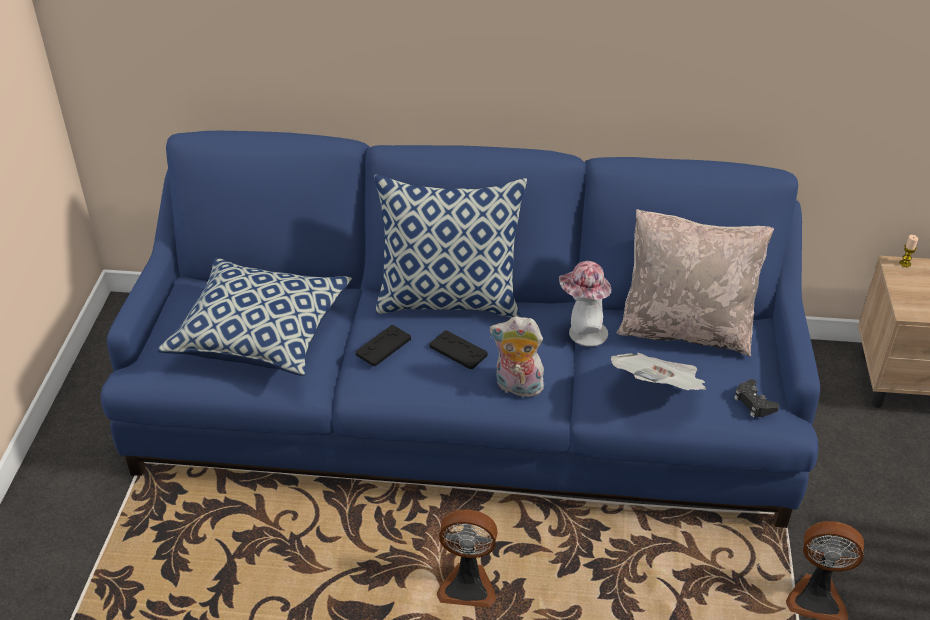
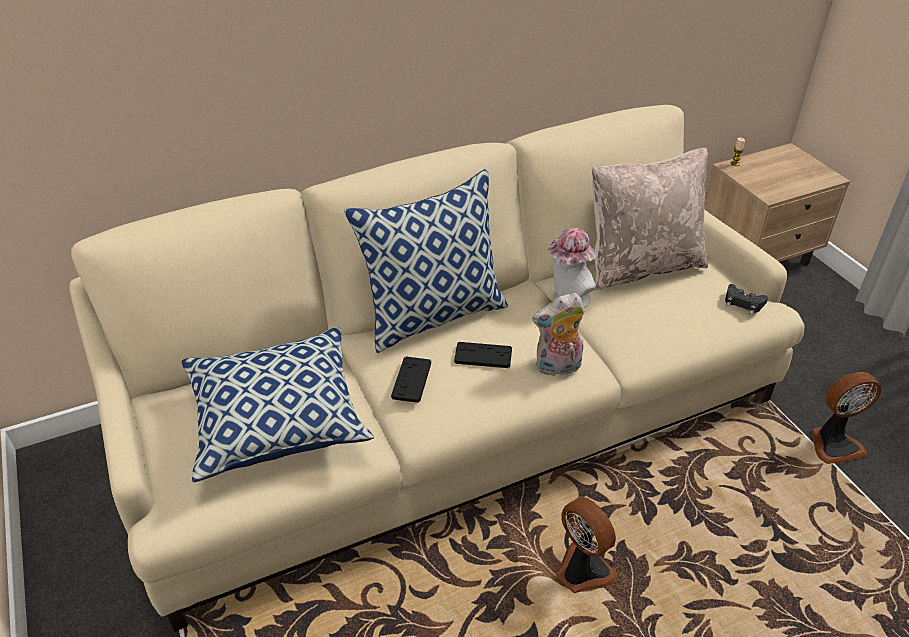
camera: 30 degrees left, 0 degrees up
(466, 409) = (457, 415): blue sofa -> beige sofa
(467, 585) = (582, 571): fan -> fan turned 105 degrees counterclockwise
(659, 389) = (669, 321): newspaper -> none

